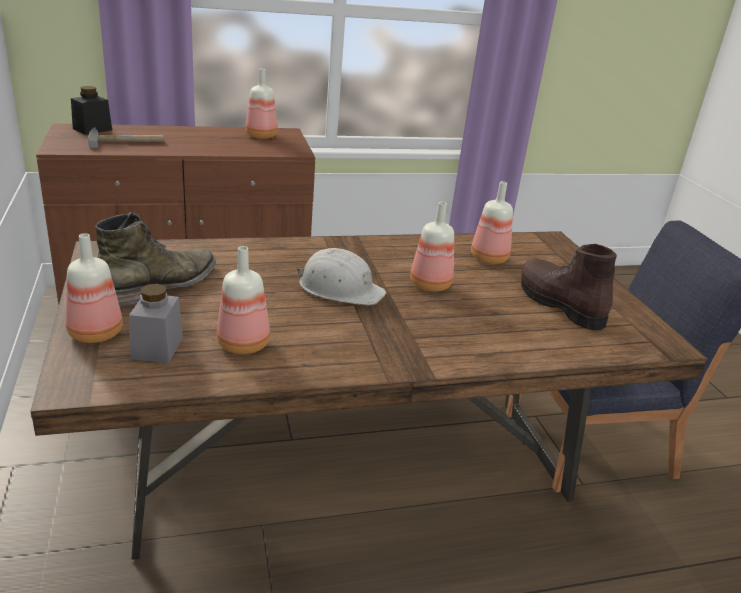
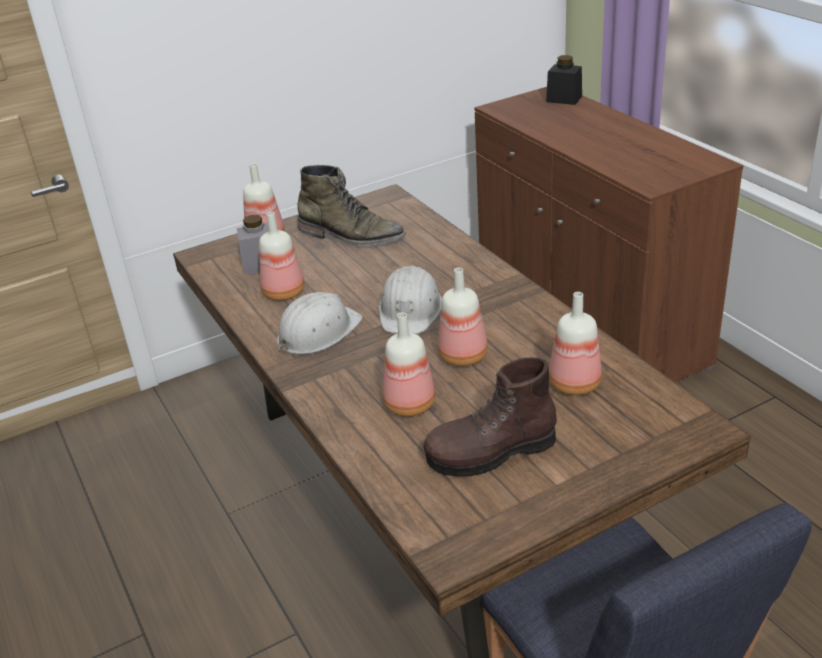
camera: 80 degrees right, 5 degrees up
(127, 141) = (553, 119): hammer -> none
(262, 136) = (674, 158): bottle -> bottle (409, 406)
(342, 339) = (318, 332): none -> white hard hat
(559, 304) = (491, 452): brown boot -> brown boot turned 150 degrees counterclockwise

